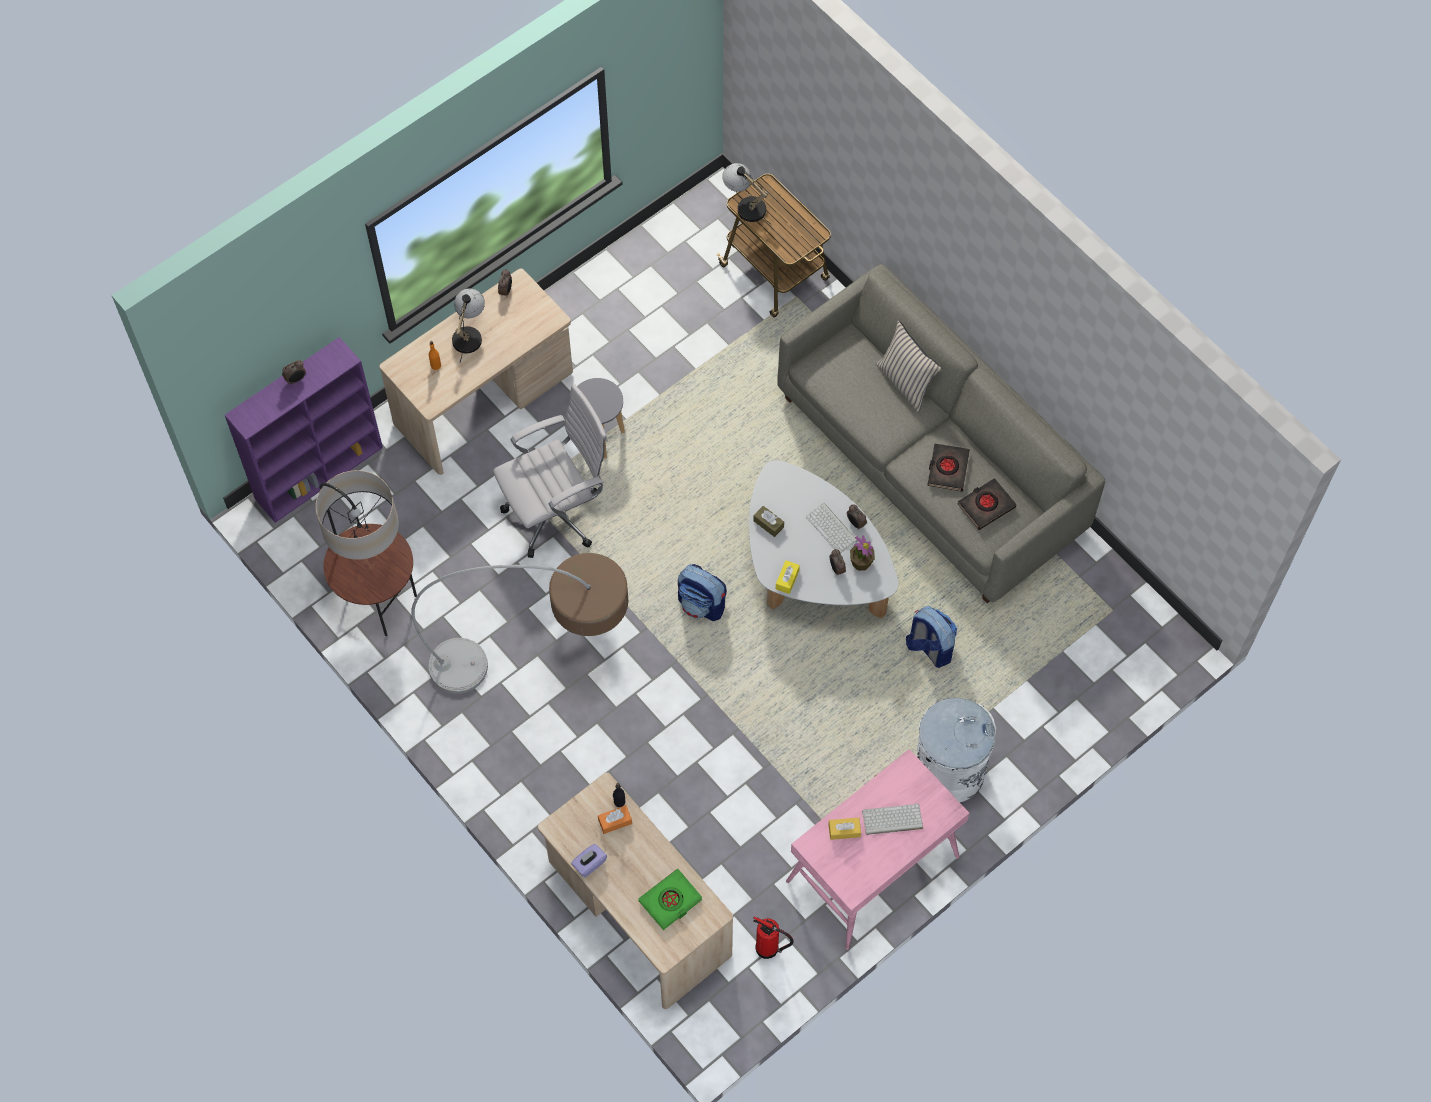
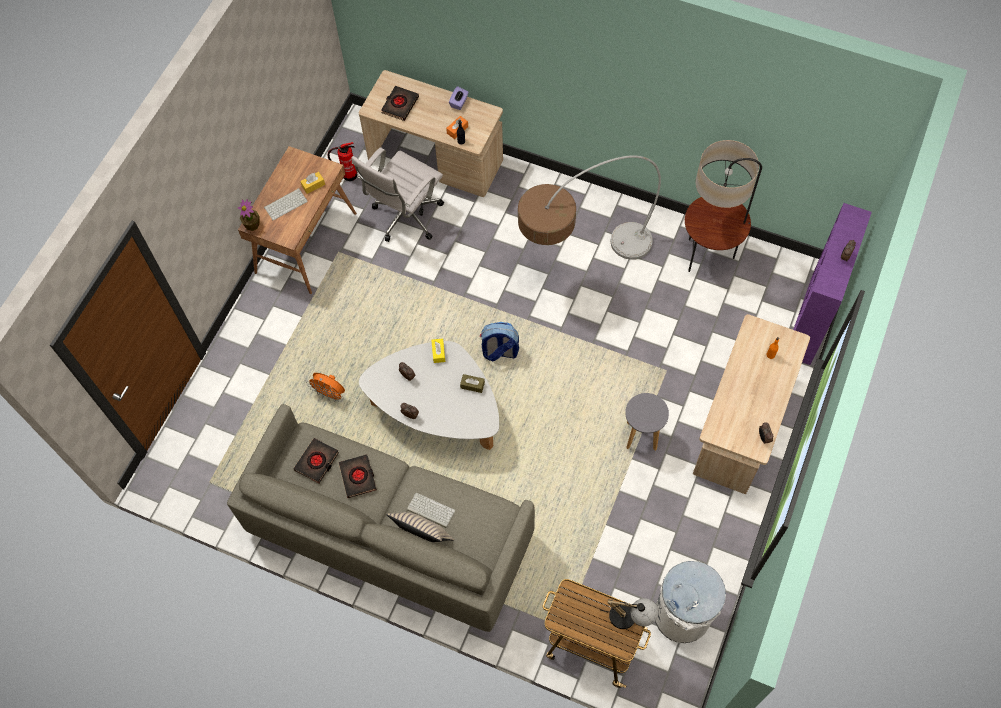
camera: 155 degrees right, 0 degrees up
(469, 333) = (765, 390): table lamp -> none
(558, 513) = (634, 367): white office chair -> white office chair (405, 218)
(670, 901) = (400, 105): green book -> black book
(832, 529) = (425, 403): keyboard -> keyboard (430, 510)
(861, 562) = (393, 388): potted plant -> potted plant (252, 225)
(872, 870) = (306, 242): pink desk -> brown desk
(929, 648) = (330, 394): backpack -> orange fan
(948, 771) = (282, 321): white trash can -> white trash can (682, 615)

